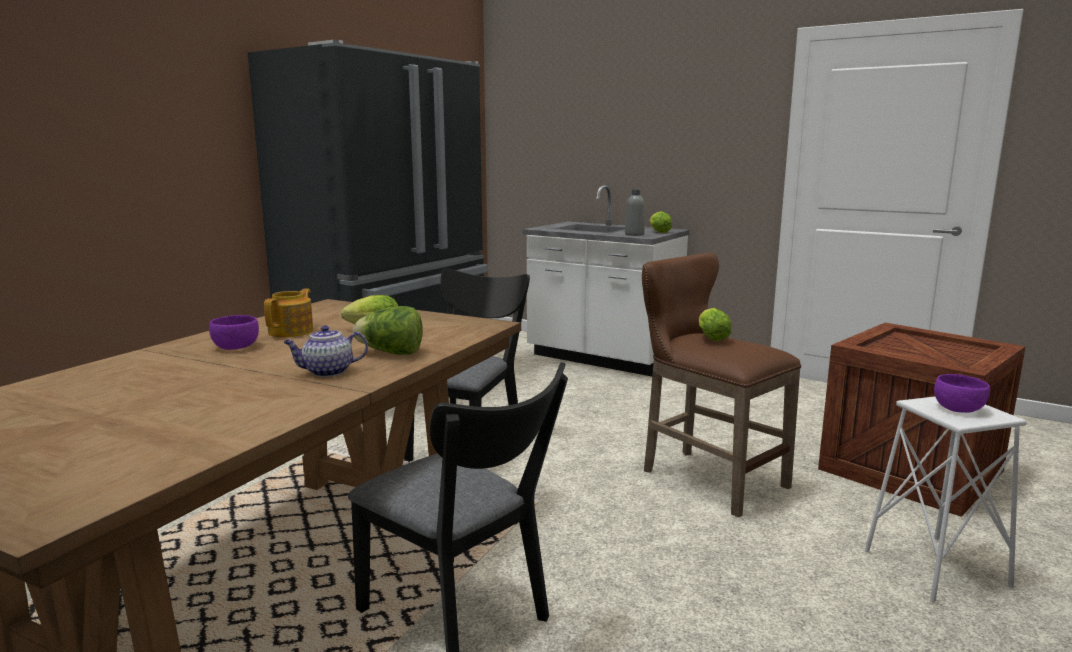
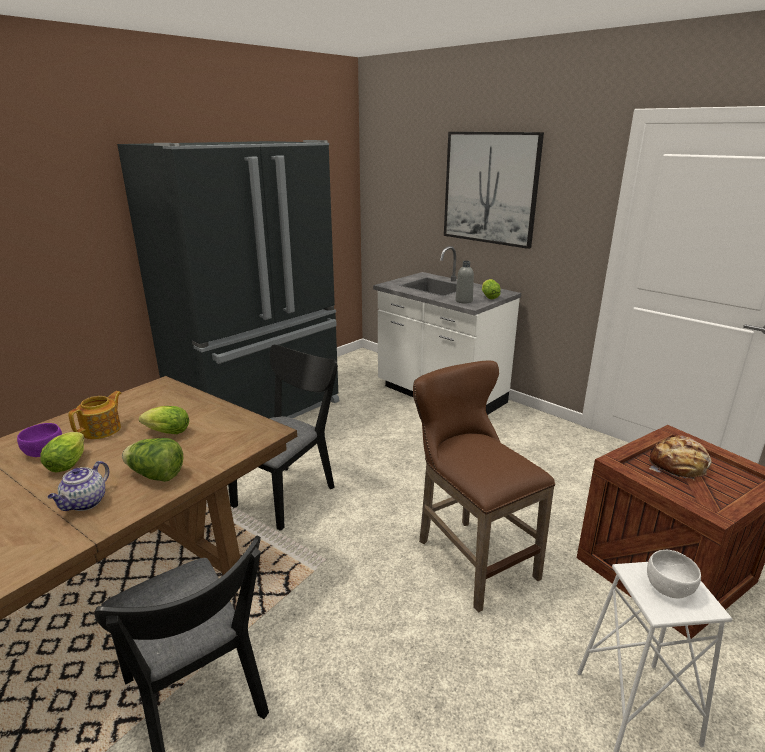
camera: 10 degrees right, 10 degrees up
(327, 372) = (85, 503): teapot -> teapot turned 60 degrees counterclockwise
(646, 120) = (490, 188): none -> picture
(711, 337) = (477, 446): lettuce -> lettuce (69, 463)
(912, 347) = (677, 467): none -> bread
(958, 408) = (669, 587): purple bowl -> white bowl

